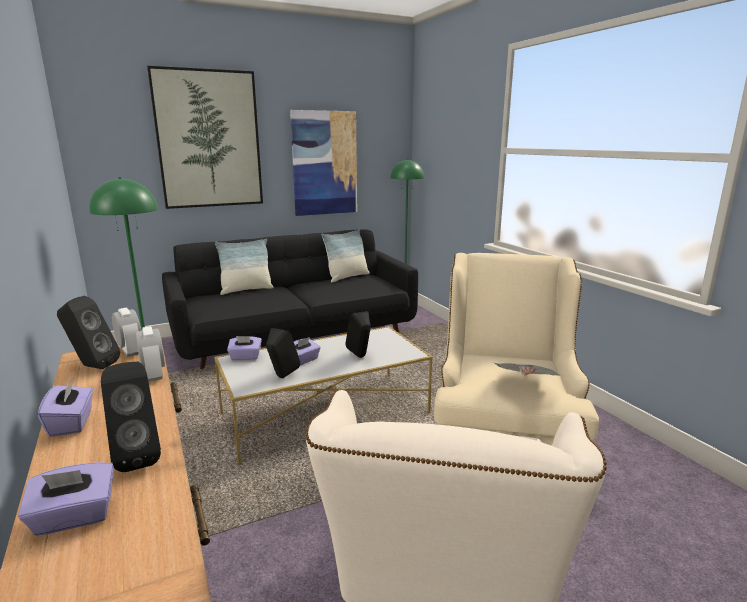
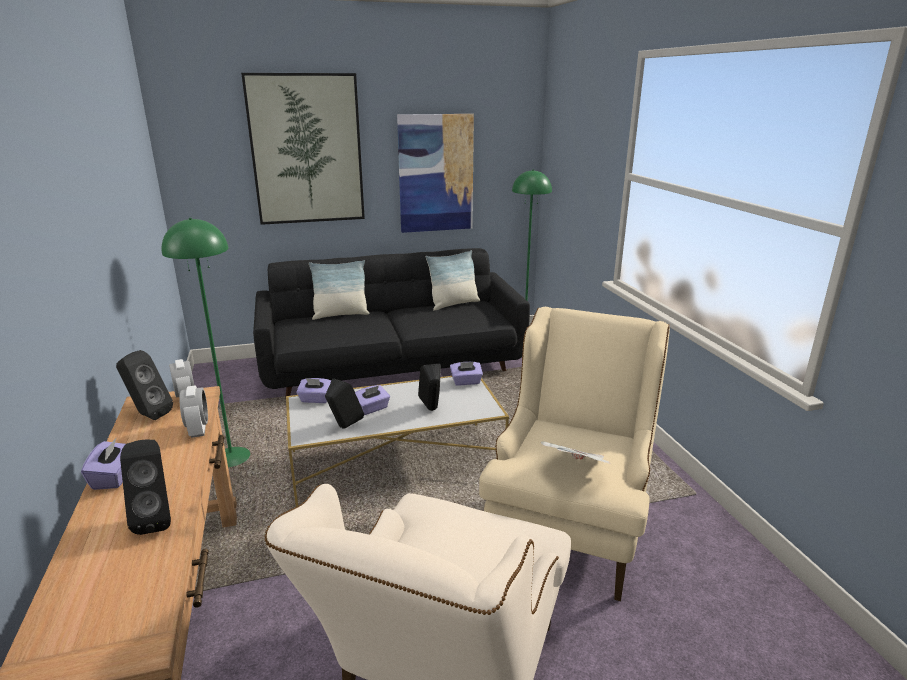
camera: 10 degrees right, 5 degrees up
(74, 517) = (91, 572): purple tissue box -> purple tissue box (466, 382)

